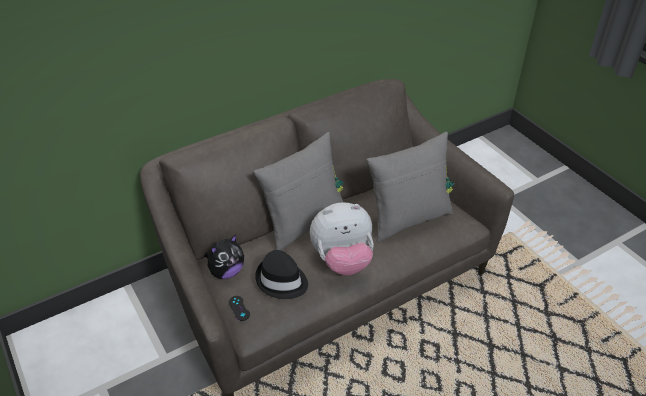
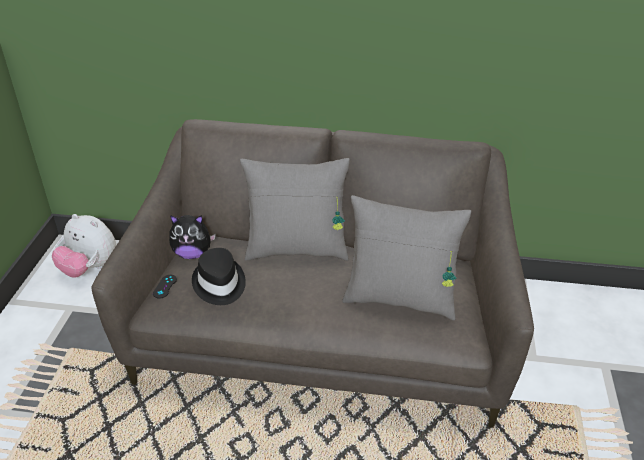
camera: 40 degrees right, 5 degrees down
(342, 260) = (289, 298): plush toy -> plush toy (90, 268)

